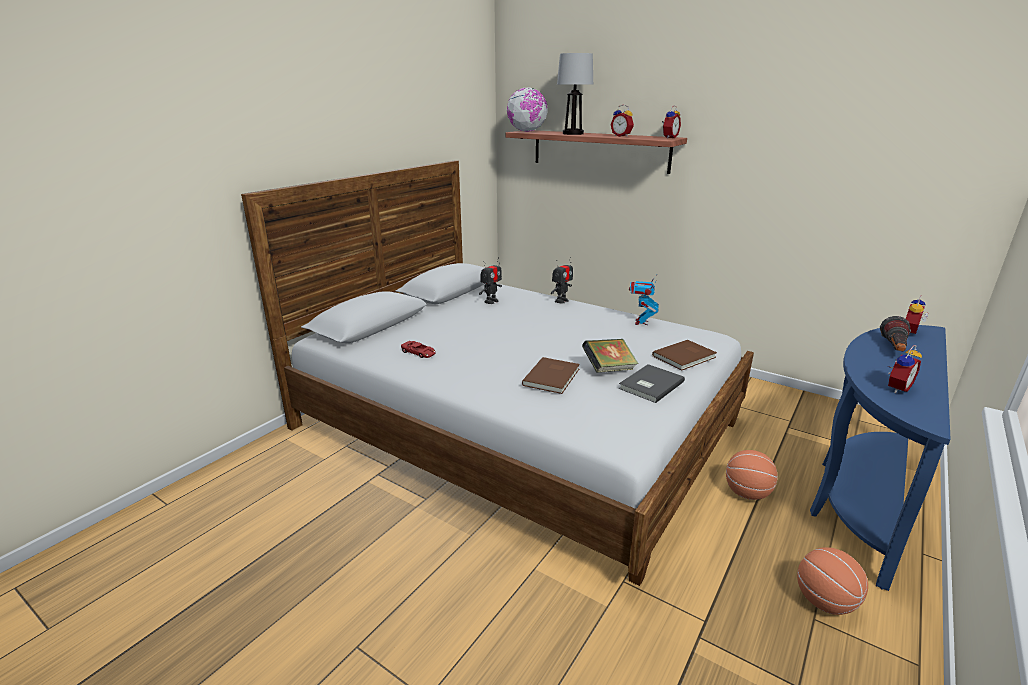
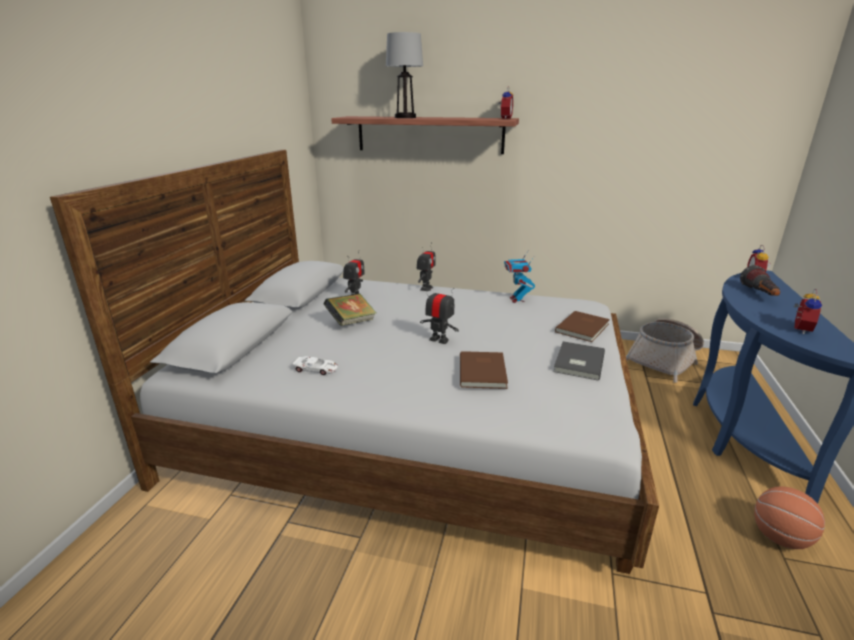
camera: 20 degrees left, 0 degrees up
(419, 353) = (316, 369): red toy car -> white toy car
(527, 131) = (353, 117): globe -> none
(536, 346) = (439, 340): none -> toy robot
(609, 369) = (527, 353): book -> book (351, 322)
(622, 136) = (458, 118): alarm clock -> none
(747, 493) = (655, 447): basketball -> none
(823, 416) = (664, 360): none -> basket

